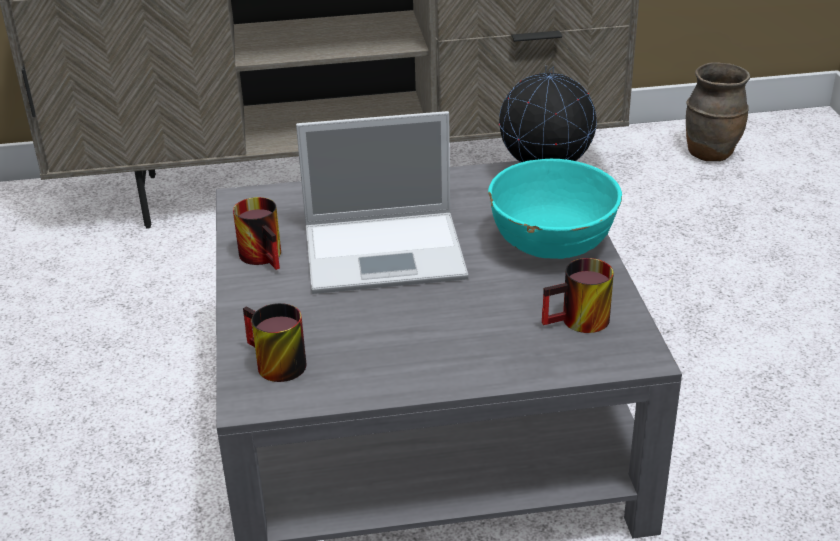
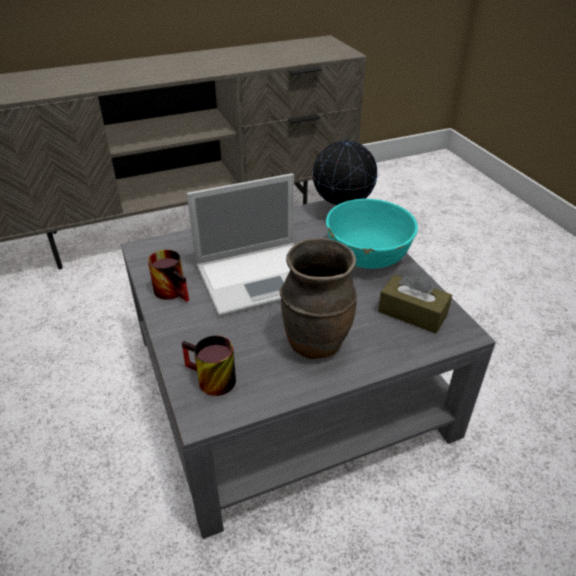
camera: 15 degrees left, 5 degrees up
(579, 323) = (412, 313): mug -> brown tissue box
(710, 154) = (394, 182): brown vase -> brown vase (316, 342)

